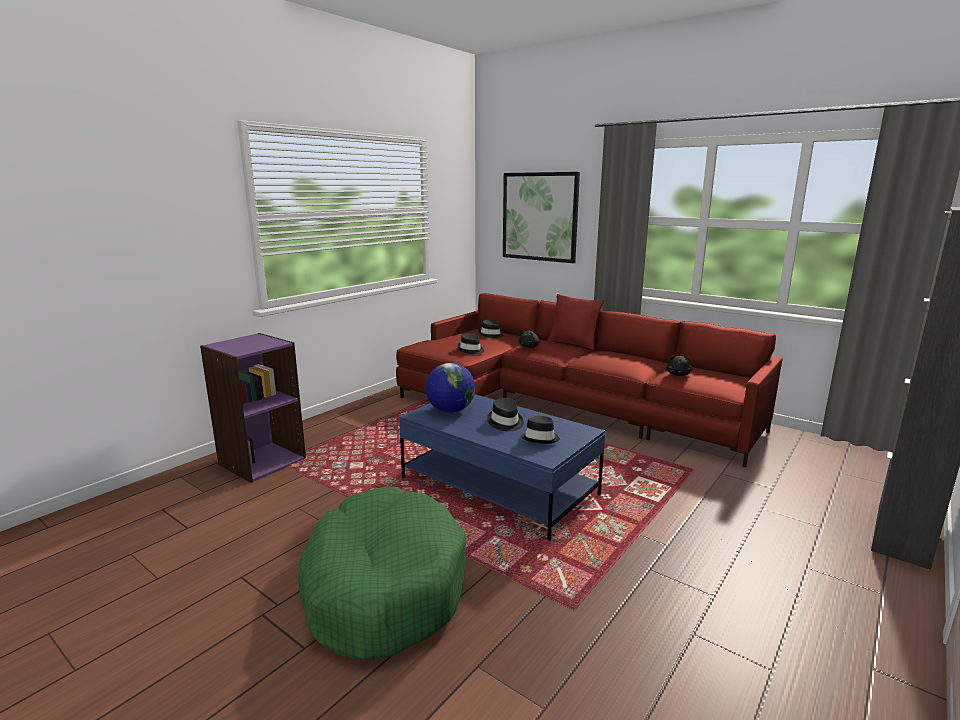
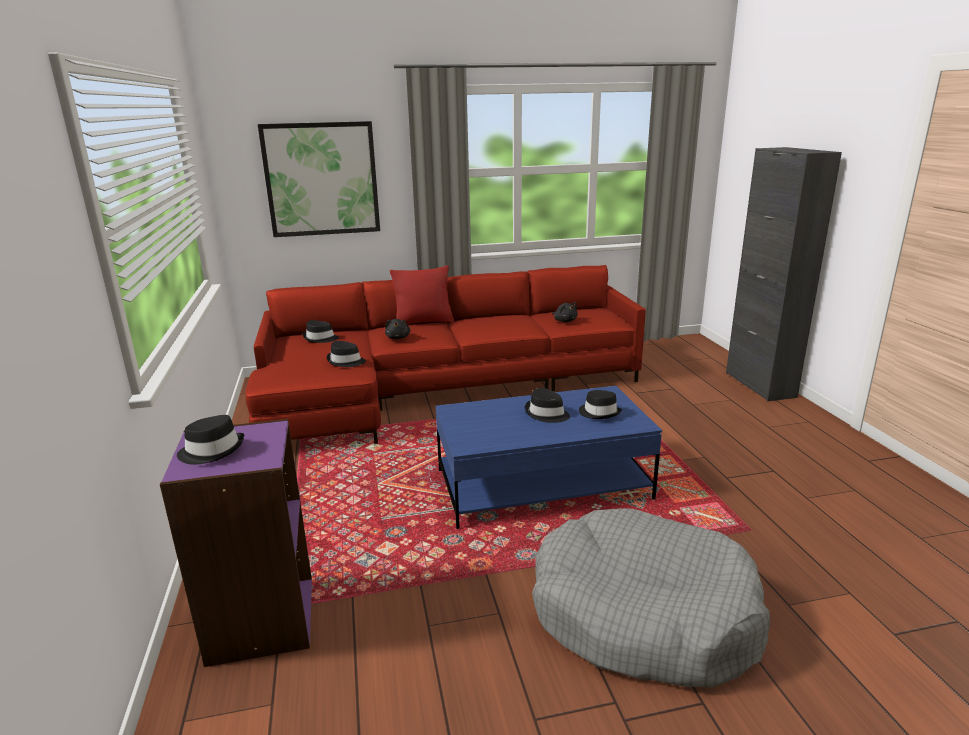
camera: 50 degrees left, 5 degrees up
(242, 342) = (212, 450): none -> black hat
(383, 586) = (643, 615): green dog bed -> grey dog bed
(450, 410) = (481, 427): globe -> none

